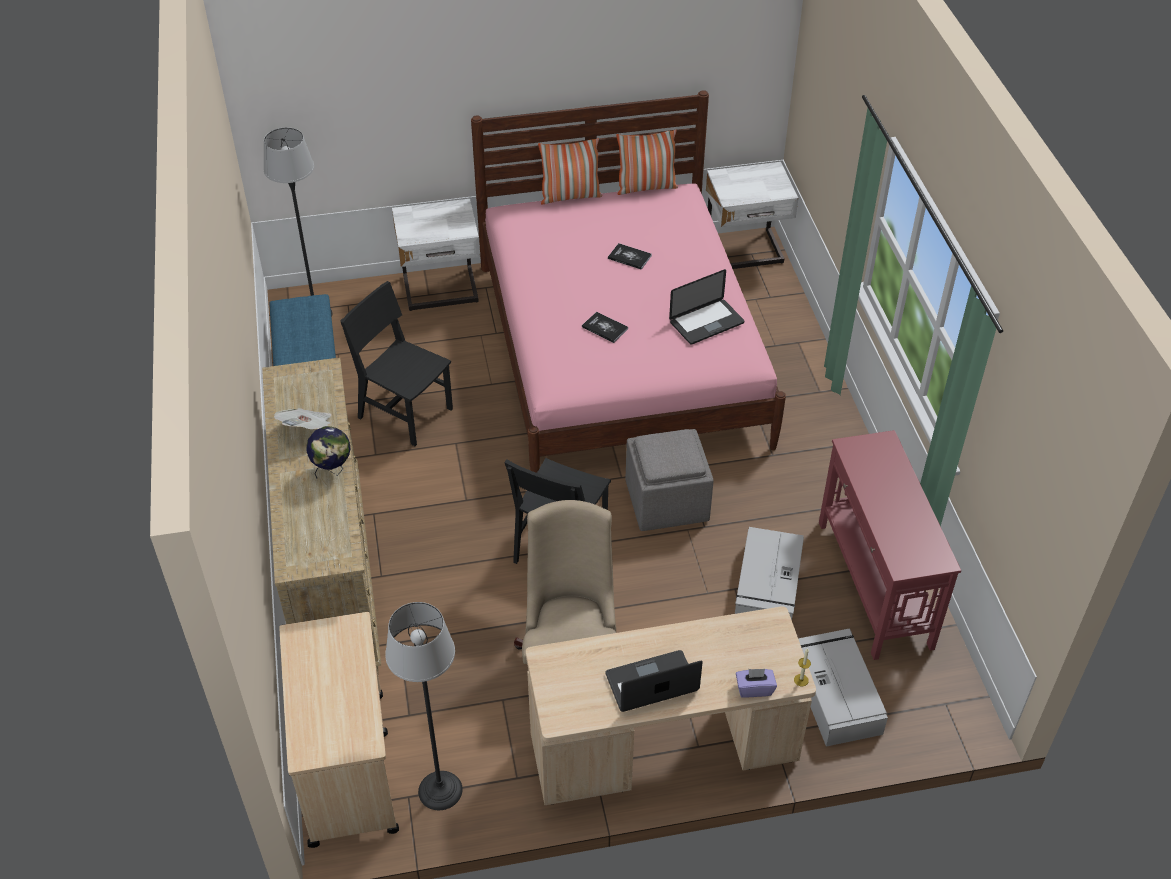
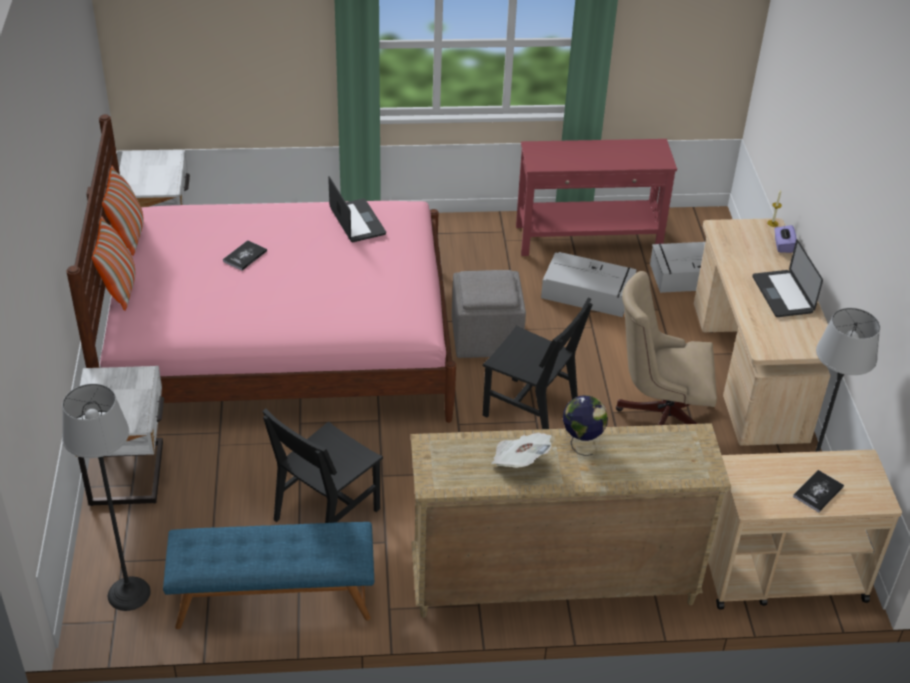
camera: 85 degrees left, 5 degrees down
(605, 328) = (348, 283): book -> book (818, 492)

